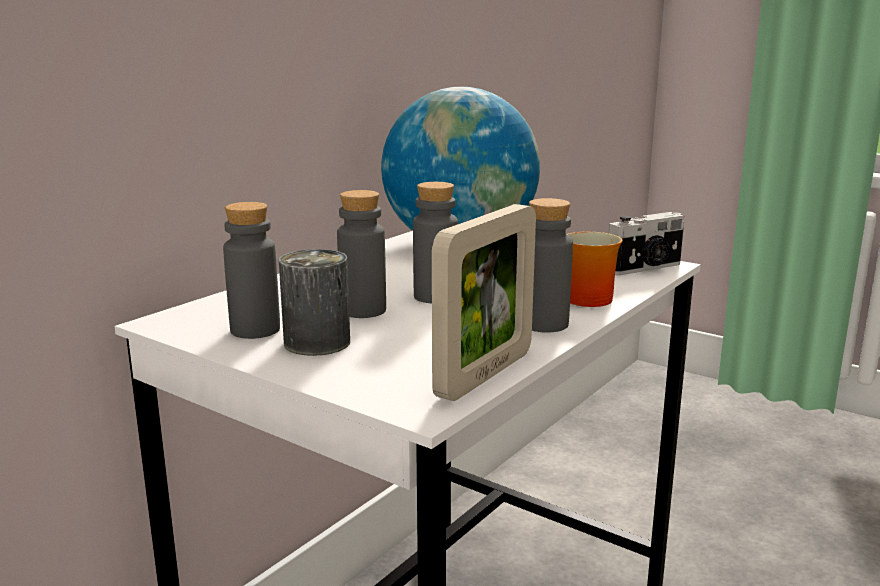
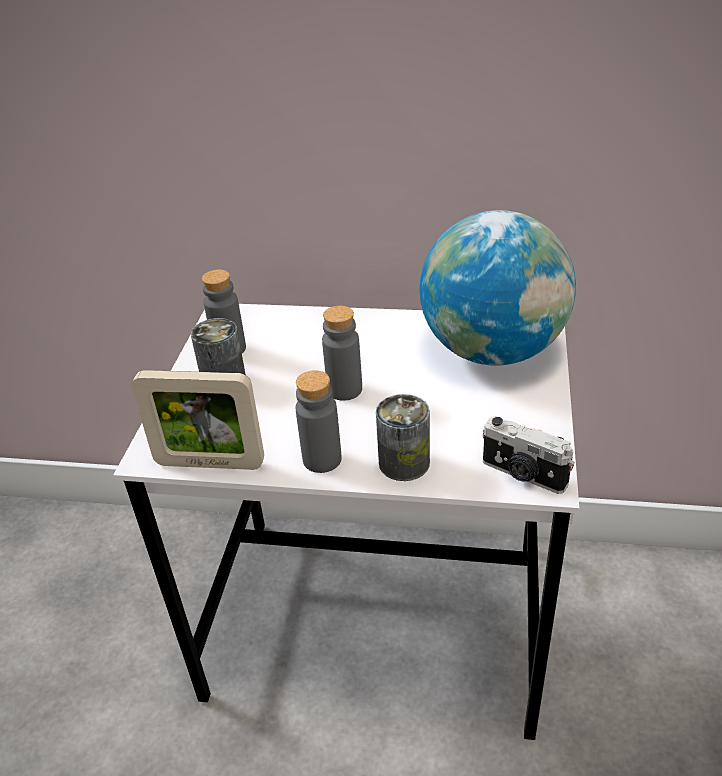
camera: 65 degrees right, 20 degrees up
(363, 310) = (292, 372): grey bottle -> none
(587, 297) = (404, 463): mug -> can

